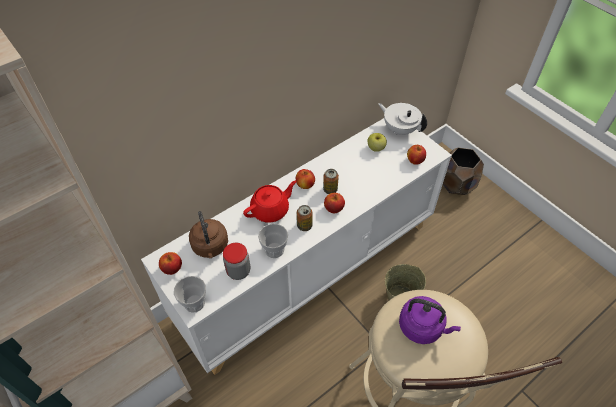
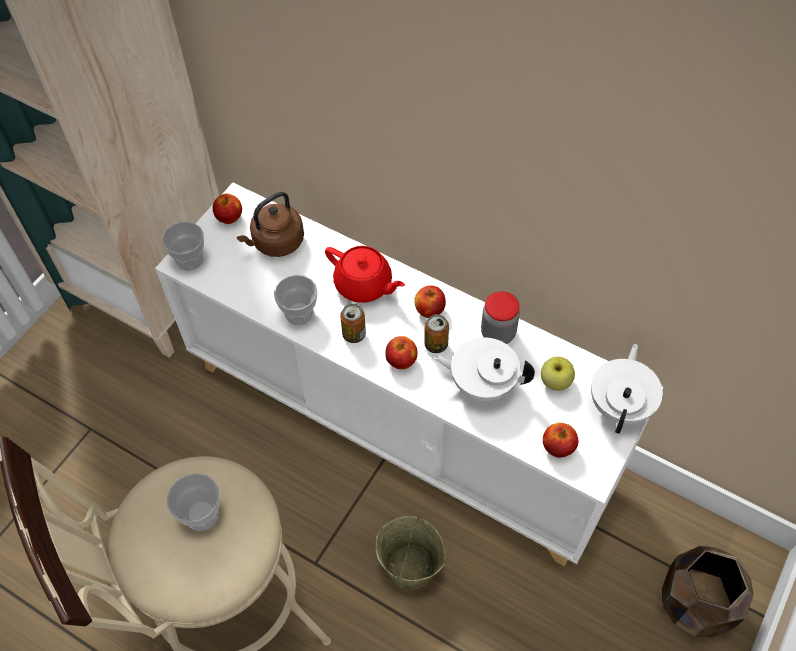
camera: 70 degrees right, 5 degrees up
(238, 271) = (251, 286): jar -> jar (498, 333)
(364, 178) = (482, 383): none -> white teapot
(422, 327) = (201, 514): purple kettle -> cup

